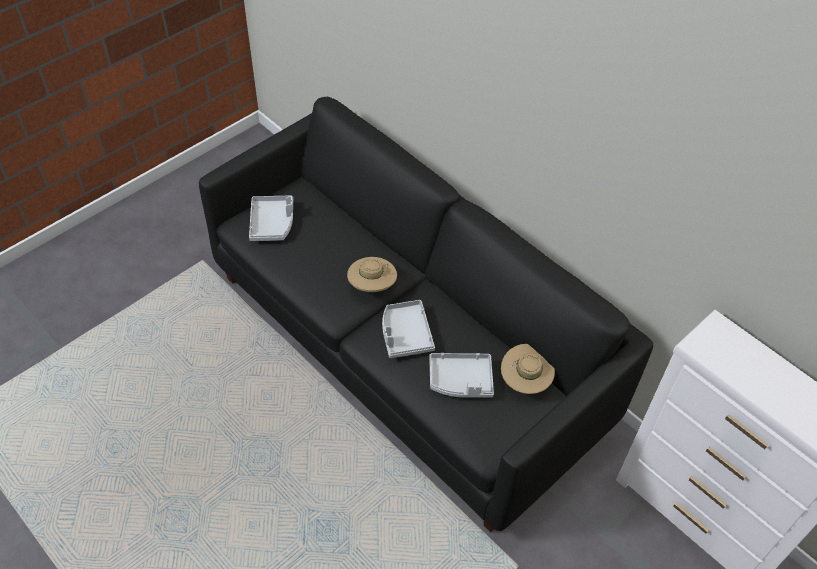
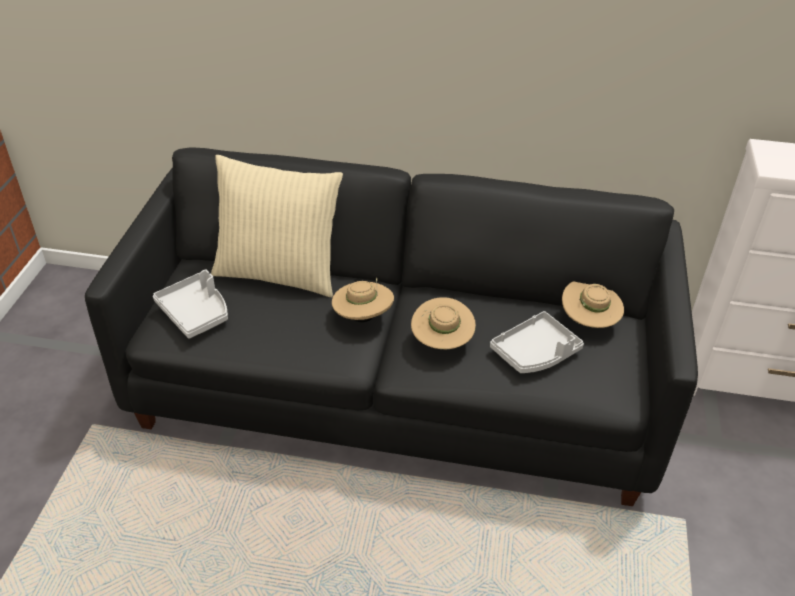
camera: 35 degrees left, 10 degrees down
(348, 221) = (279, 273): none -> beige pillow
(405, 334) = (441, 342): grey tray -> beige hat

